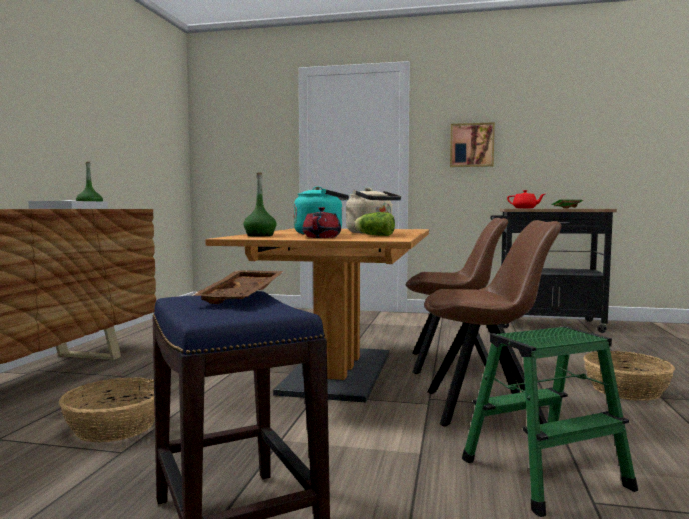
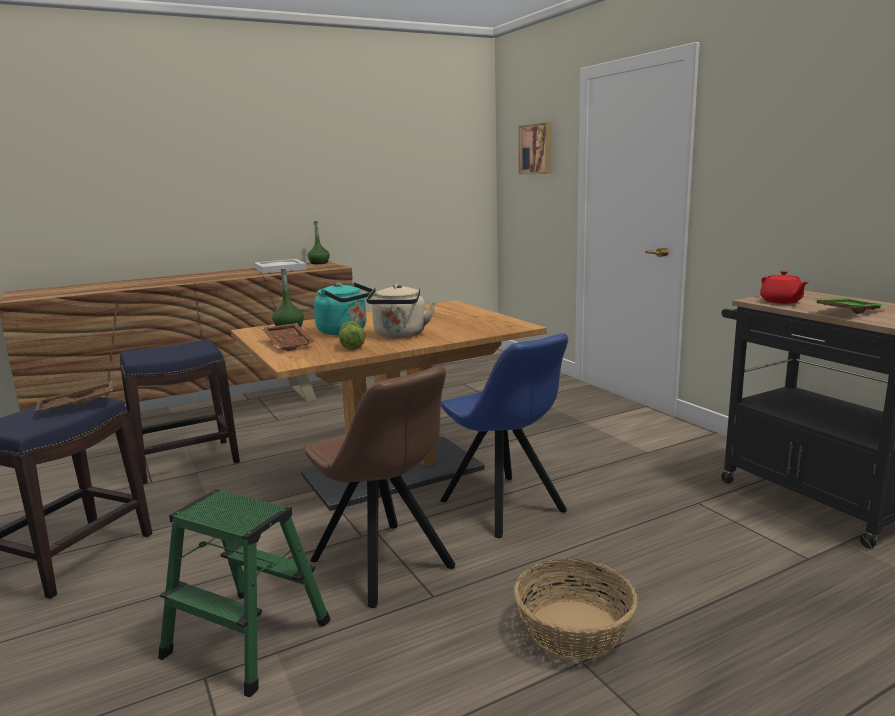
camera: 50 degrees right, 10 degrees up
(114, 427) = (187, 462): basket -> stool
(322, 237) = (290, 344): red teapot -> brown tray
(452, 364) = (503, 506): brown chair -> blue chair
(471, 145) = (771, 177): picture -> picture (536, 149)

